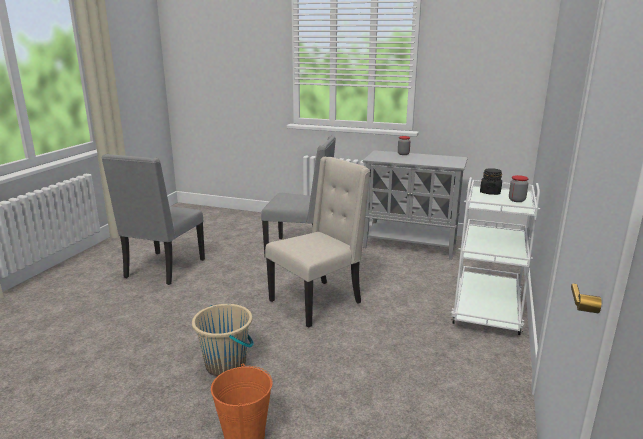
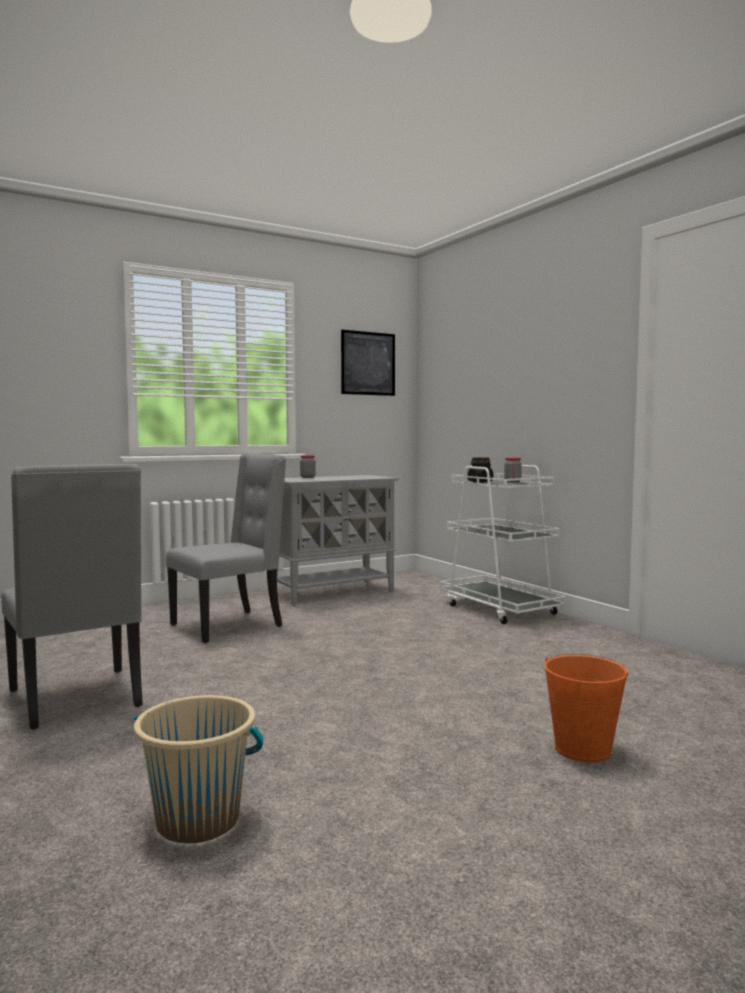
camera: 50 degrees left, 15 degrees down
(226, 364) = (424, 724): beige bucket -> beige bucket (198, 820)
(317, 302) = (367, 651): beige chair -> none
(492, 54) = (368, 363): none -> picture

